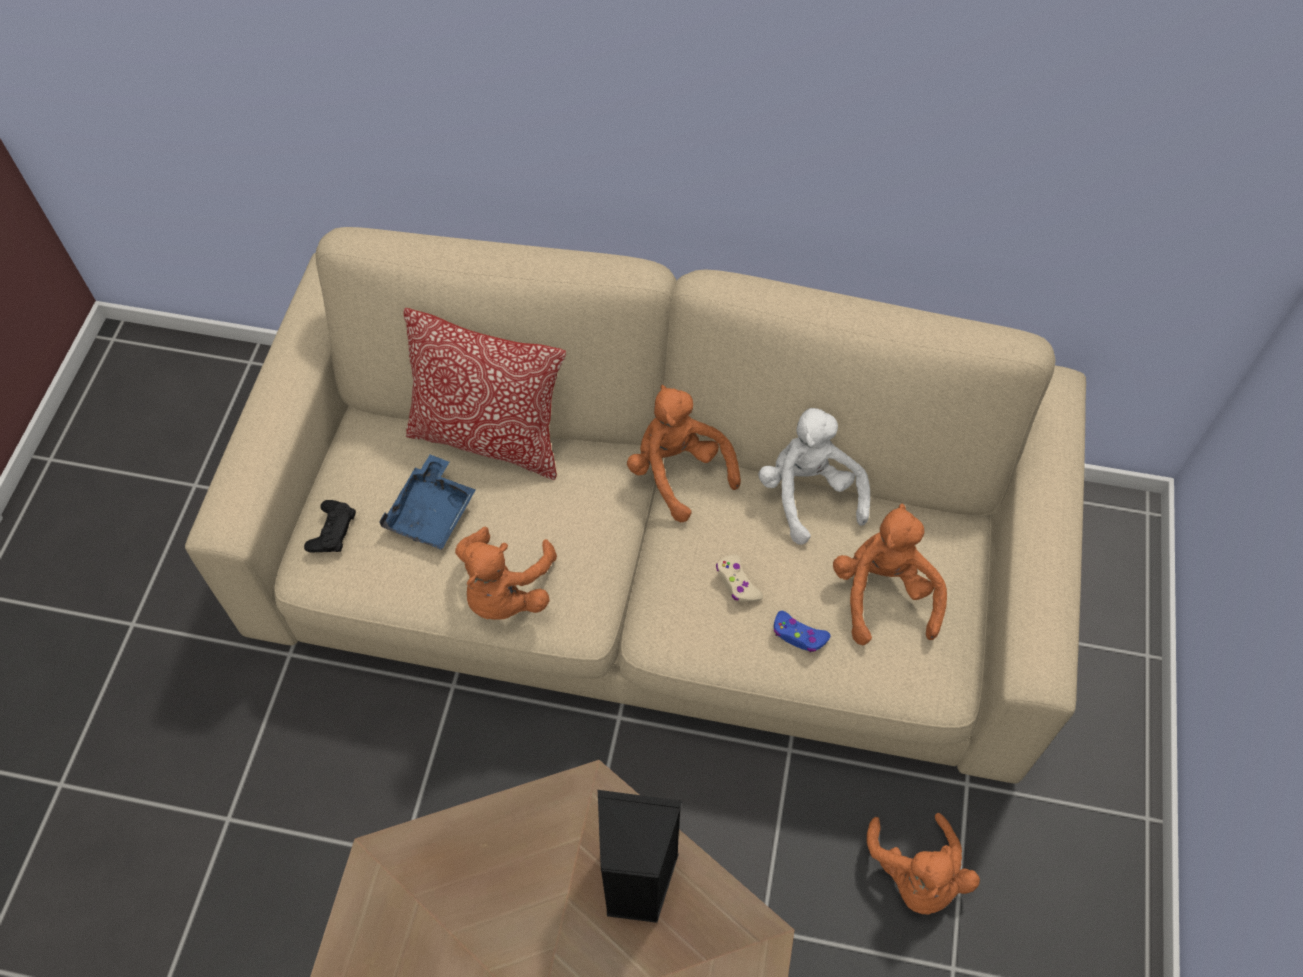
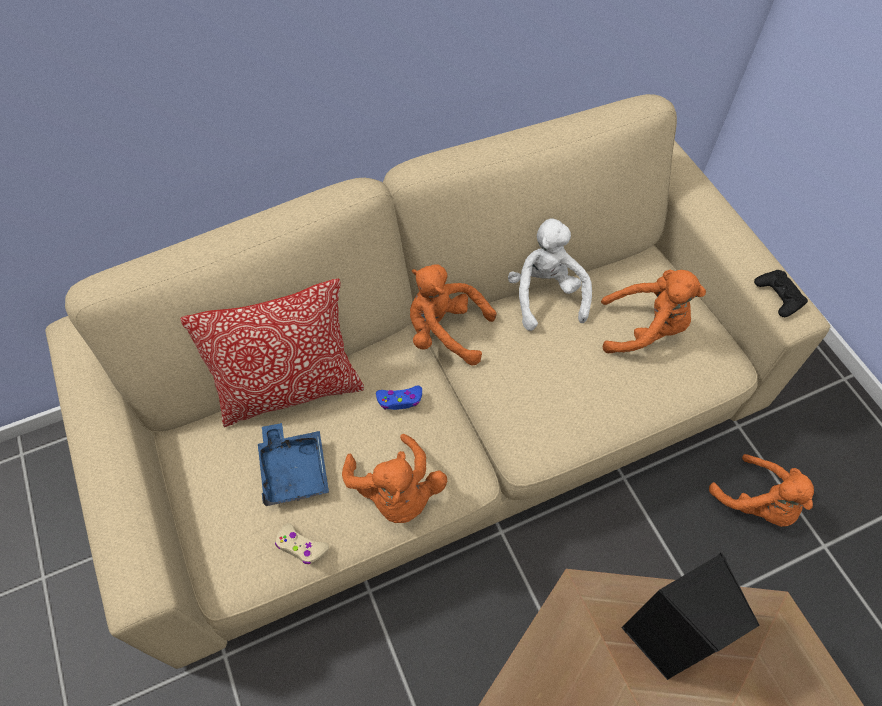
camera: 35 degrees left, 0 degrees up
(332, 530) = (221, 536): black game controller -> black game controller (779, 296)
(737, 583) = (552, 381): beige game controller -> beige game controller (301, 546)
(799, 635) = (620, 390): blue game controller -> blue game controller (400, 400)
(809, 494) = (544, 294): white plush toy -> white plush toy turned 45 degrees clockwise
(883, 593) = (645, 329): orange plush toy -> orange plush toy turned 135 degrees clockwise

